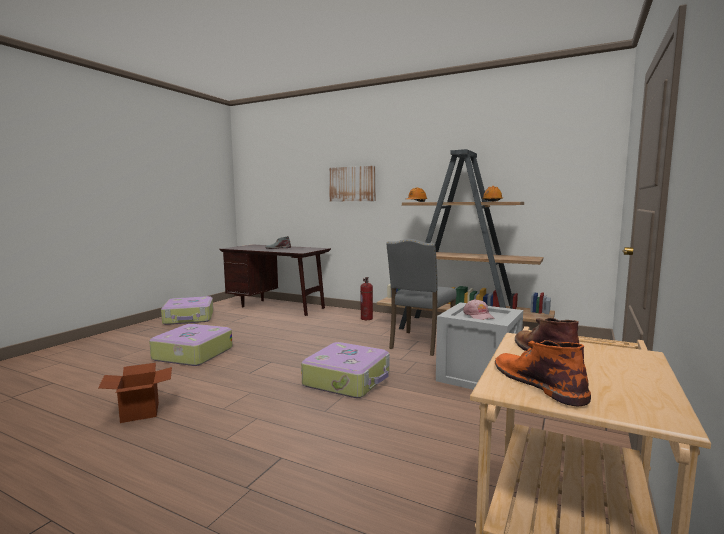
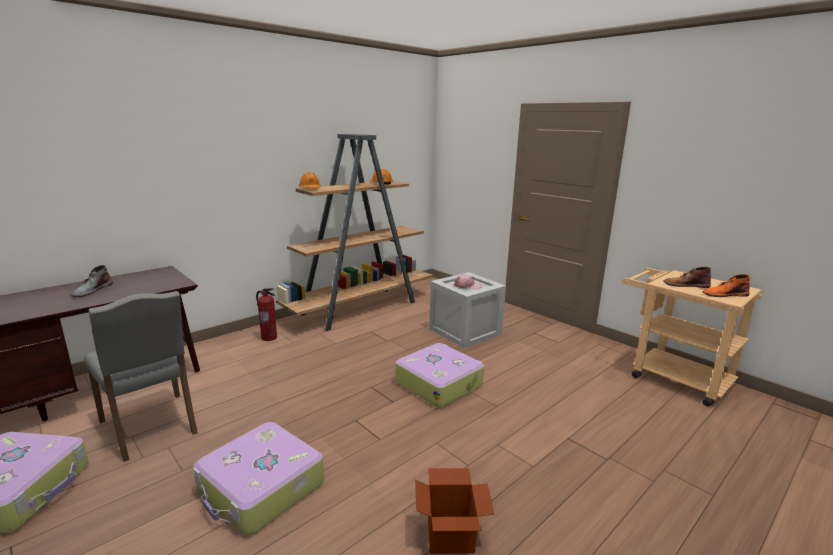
camera: 70 degrees left, 10 degrees up
(352, 184) = (195, 167): picture -> none
(420, 343) = (378, 332): grey chair -> grey chair (151, 427)

